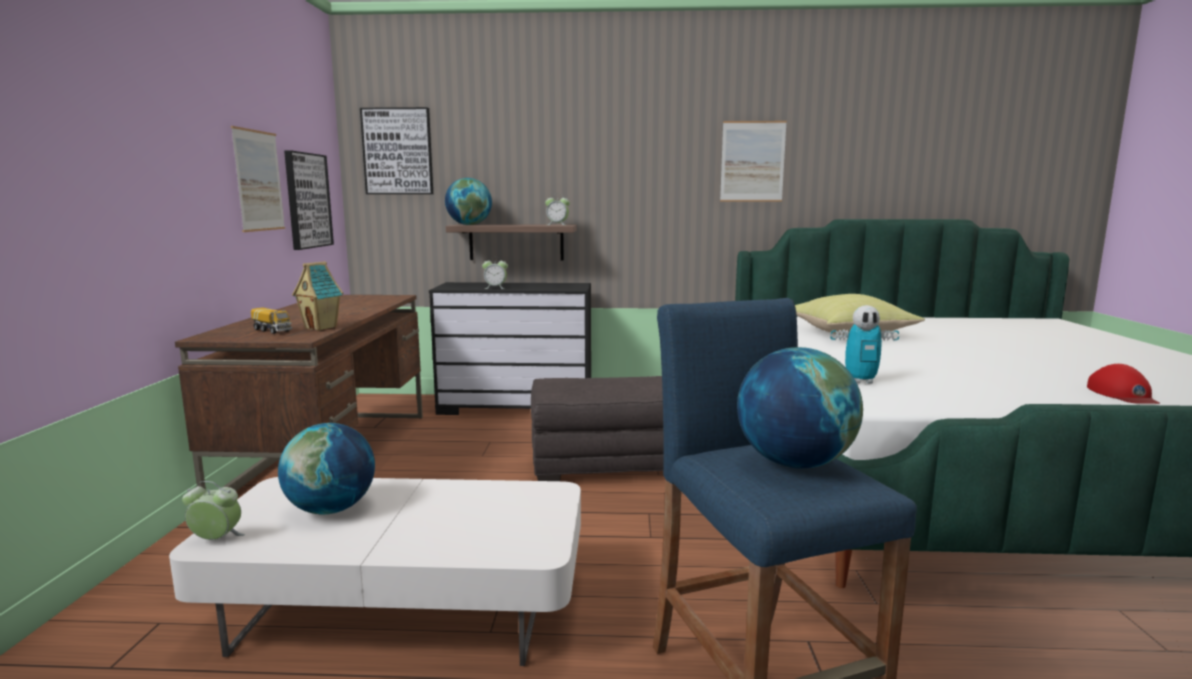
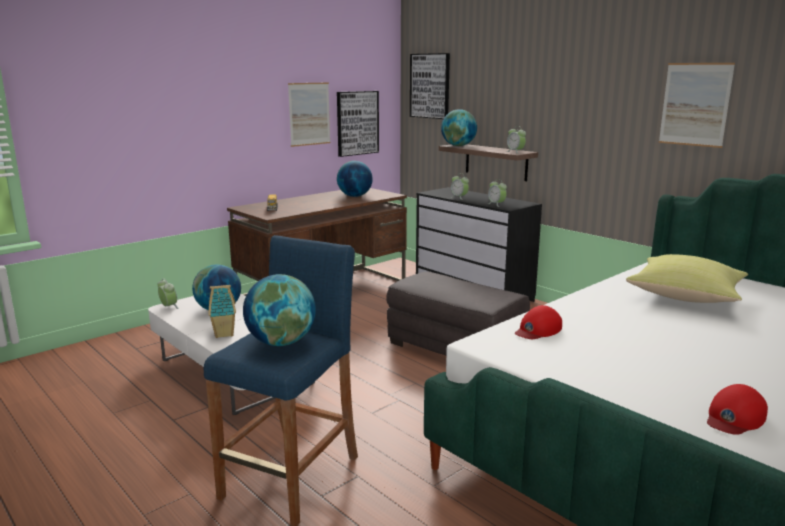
camera: 45 degrees right, 5 degrees up
(321, 327) = (295, 211): toy house -> toy house (225, 334)
(352, 303) = (354, 196): none -> globe
(555, 288) = (496, 204): none -> alarm clock
(860, 381) = (537, 330): toy robot -> red cap

